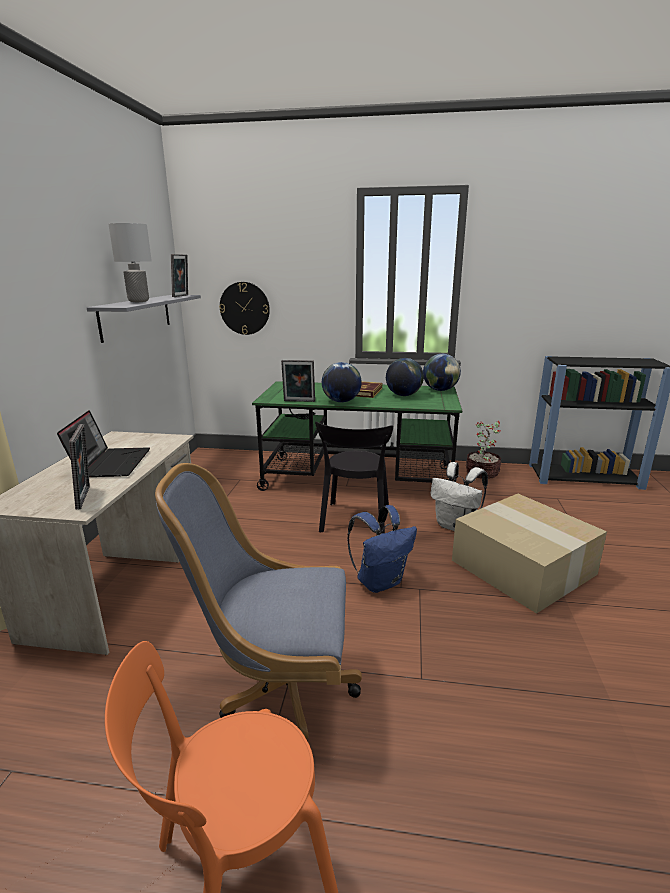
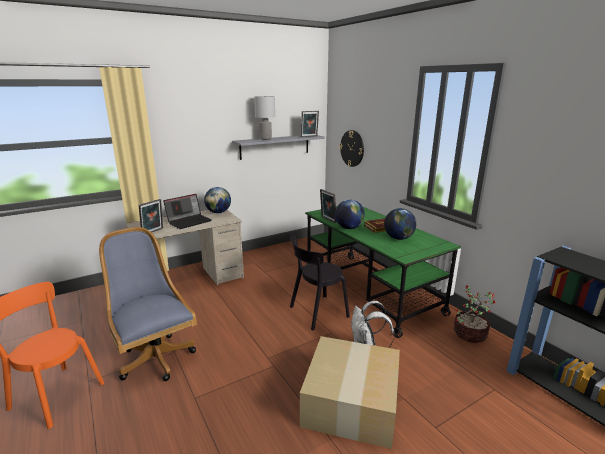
camera: 50 degrees right, 0 degrees up
(380, 581) = (265, 348): blue backpack -> none
(440, 390) = (438, 244): globe -> globe (218, 212)

